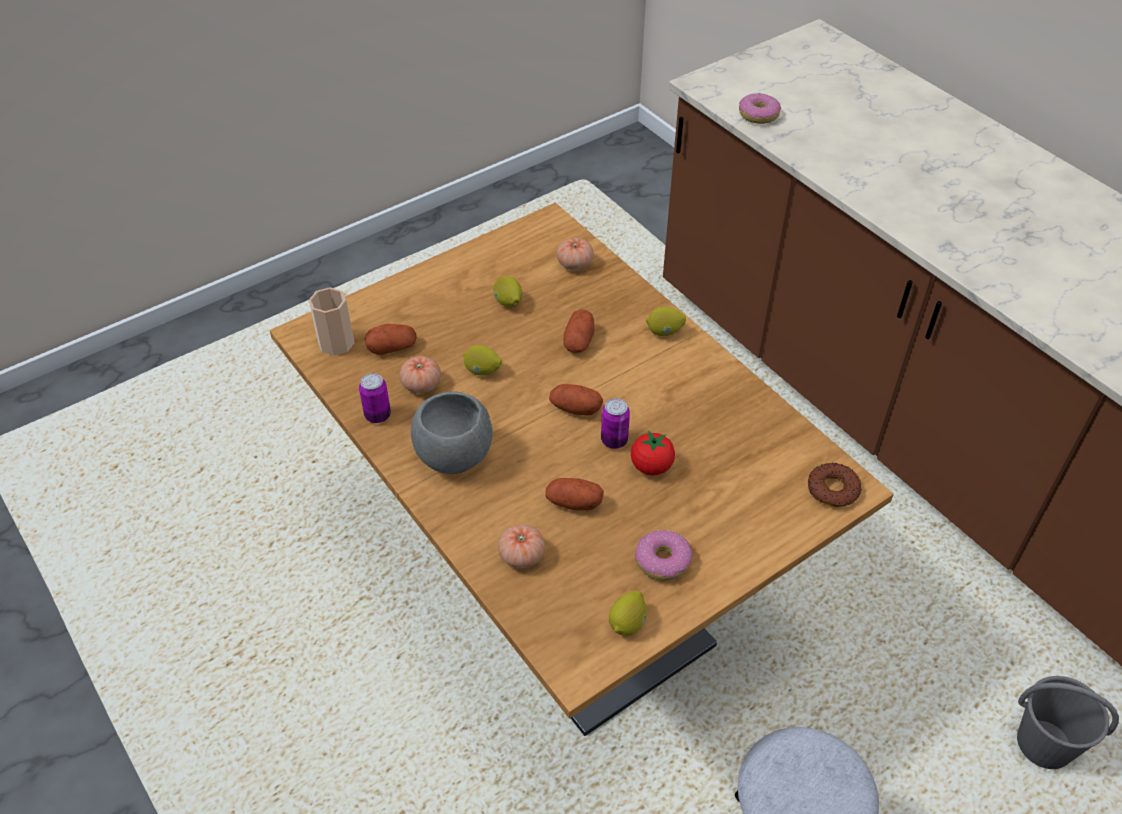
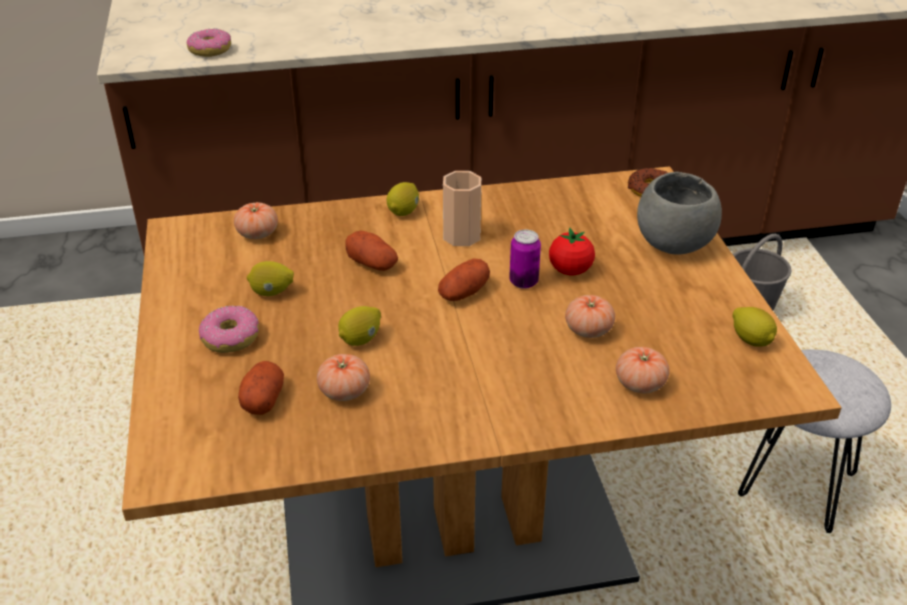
camera: 65 degrees left, 10 degrees down
(336, 343) = (210, 447): cup -> cup (461, 236)
(378, 415) = (366, 440): can -> none
(453, 456) = (472, 395): grey bowl -> grey bowl (673, 244)
(573, 502) = (588, 330): potato -> tomato
(663, 561) = (687, 298): donut -> donut (230, 337)

